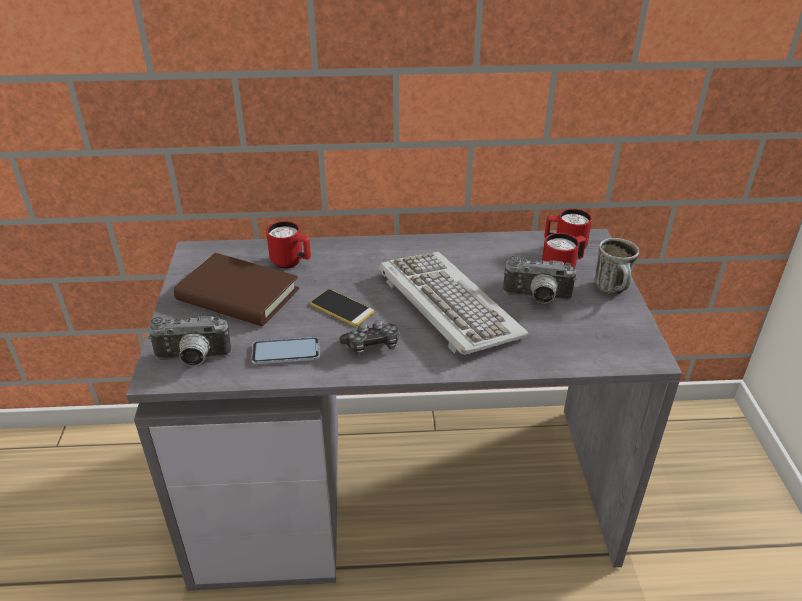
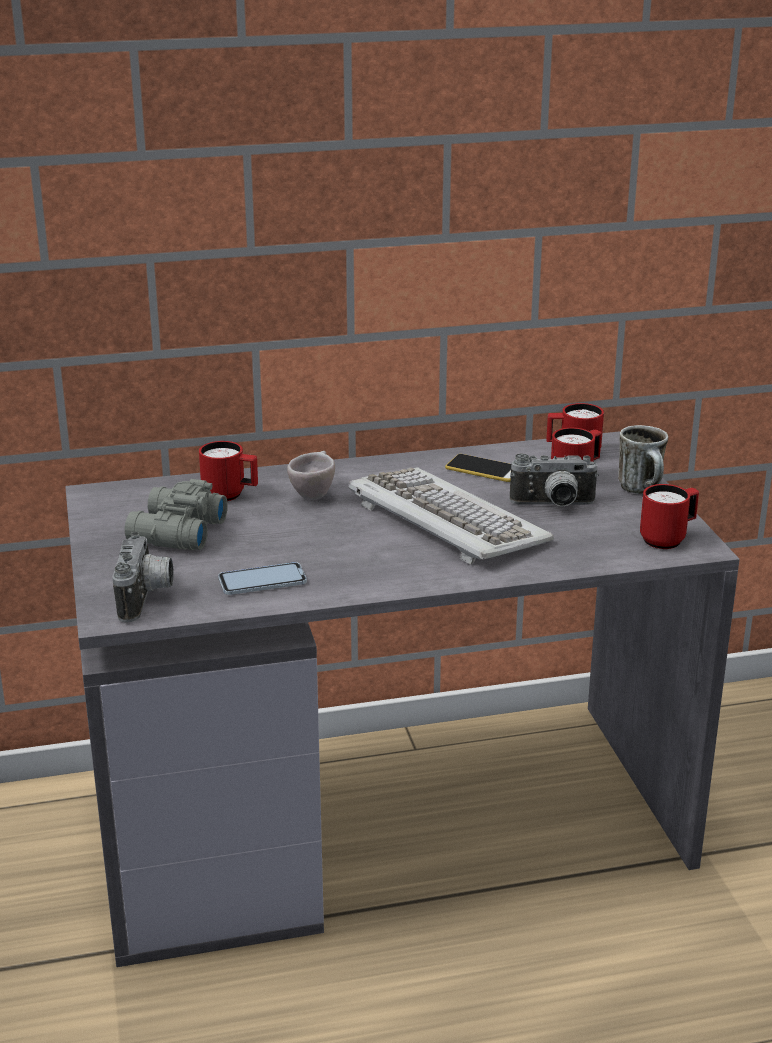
camera: 10 degrees left, 10 degrees down
(192, 360) = (147, 598): camera -> camera turned 75 degrees counterclockwise
(238, 295) = (175, 532): brown book -> grey binoculars
(342, 308) = (315, 534): phone -> phone (483, 469)
(354, 267) = (314, 494): none -> beige cup
(372, 345) = (367, 565): game controller -> none
(624, 344) = (668, 539): none -> red mug

